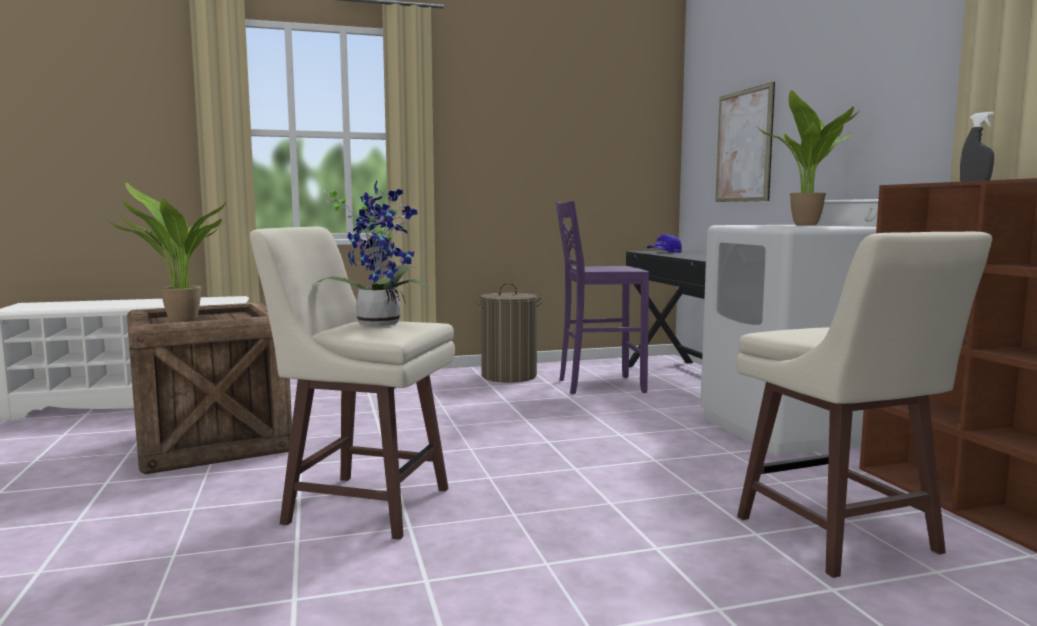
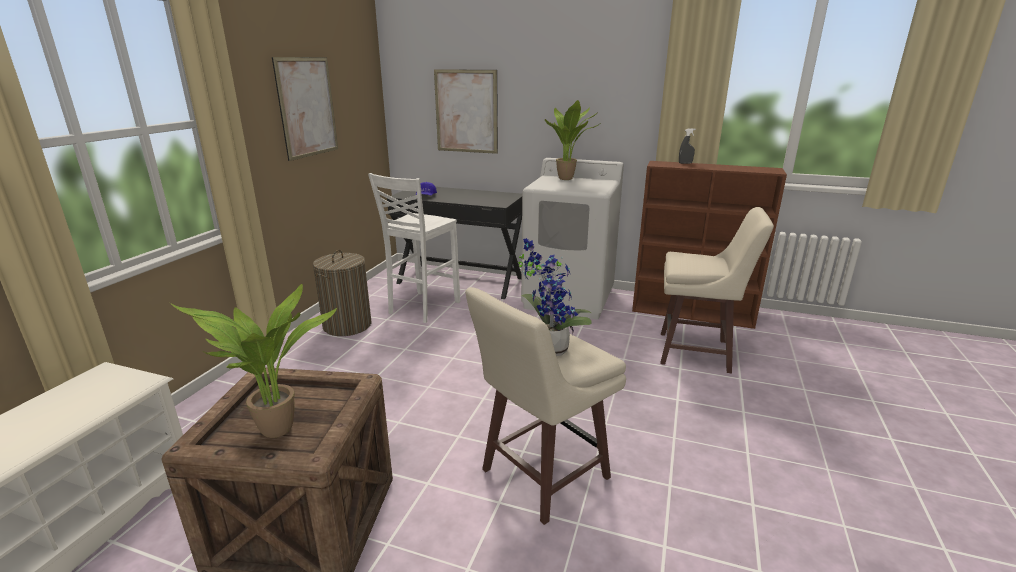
camera: 55 degrees left, 15 degrees up
(542, 138) = (307, 107): none -> picture
(598, 385) = (422, 308): purple stool -> white stool

